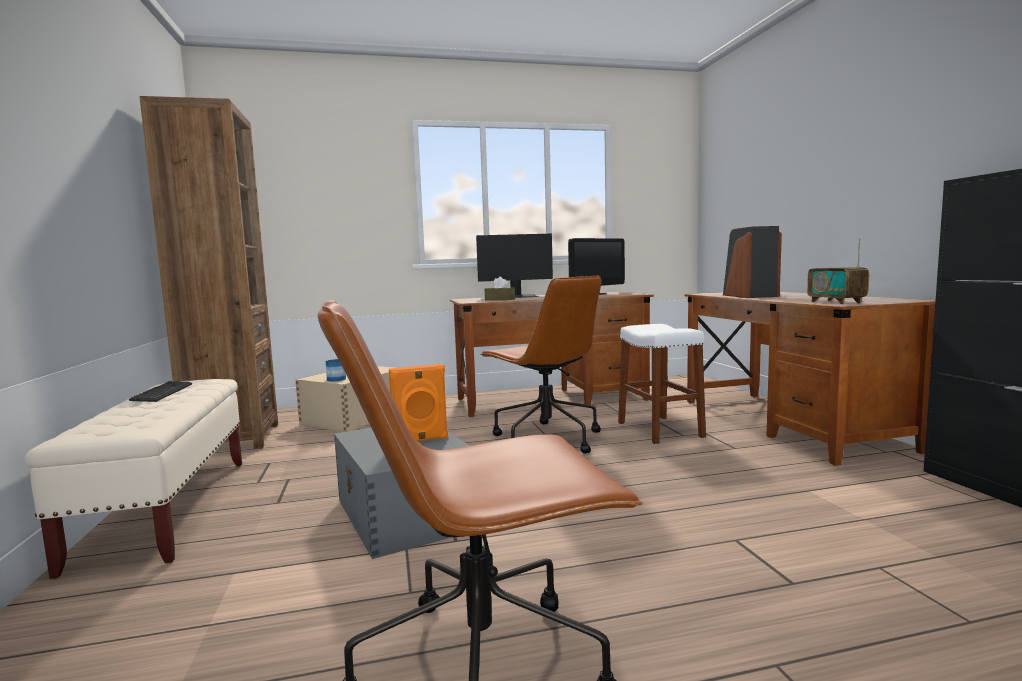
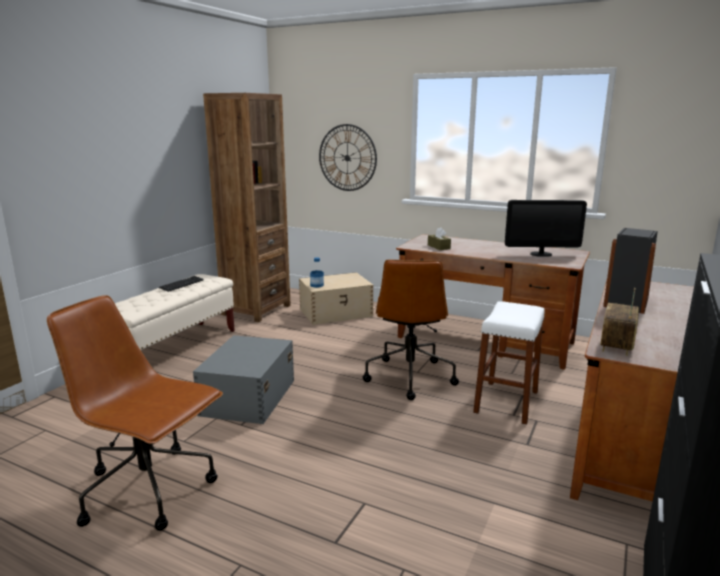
camera: 40 degrees right, 10 degrees up
(328, 220) = (347, 158): none -> wall clock
(421, 440) = (254, 357): orange speaker -> none
(517, 297) = (470, 243): monitor -> none

